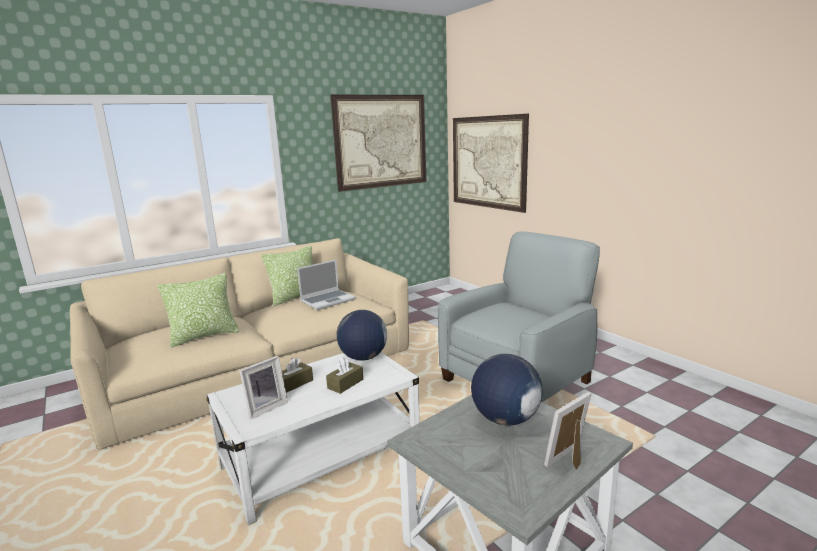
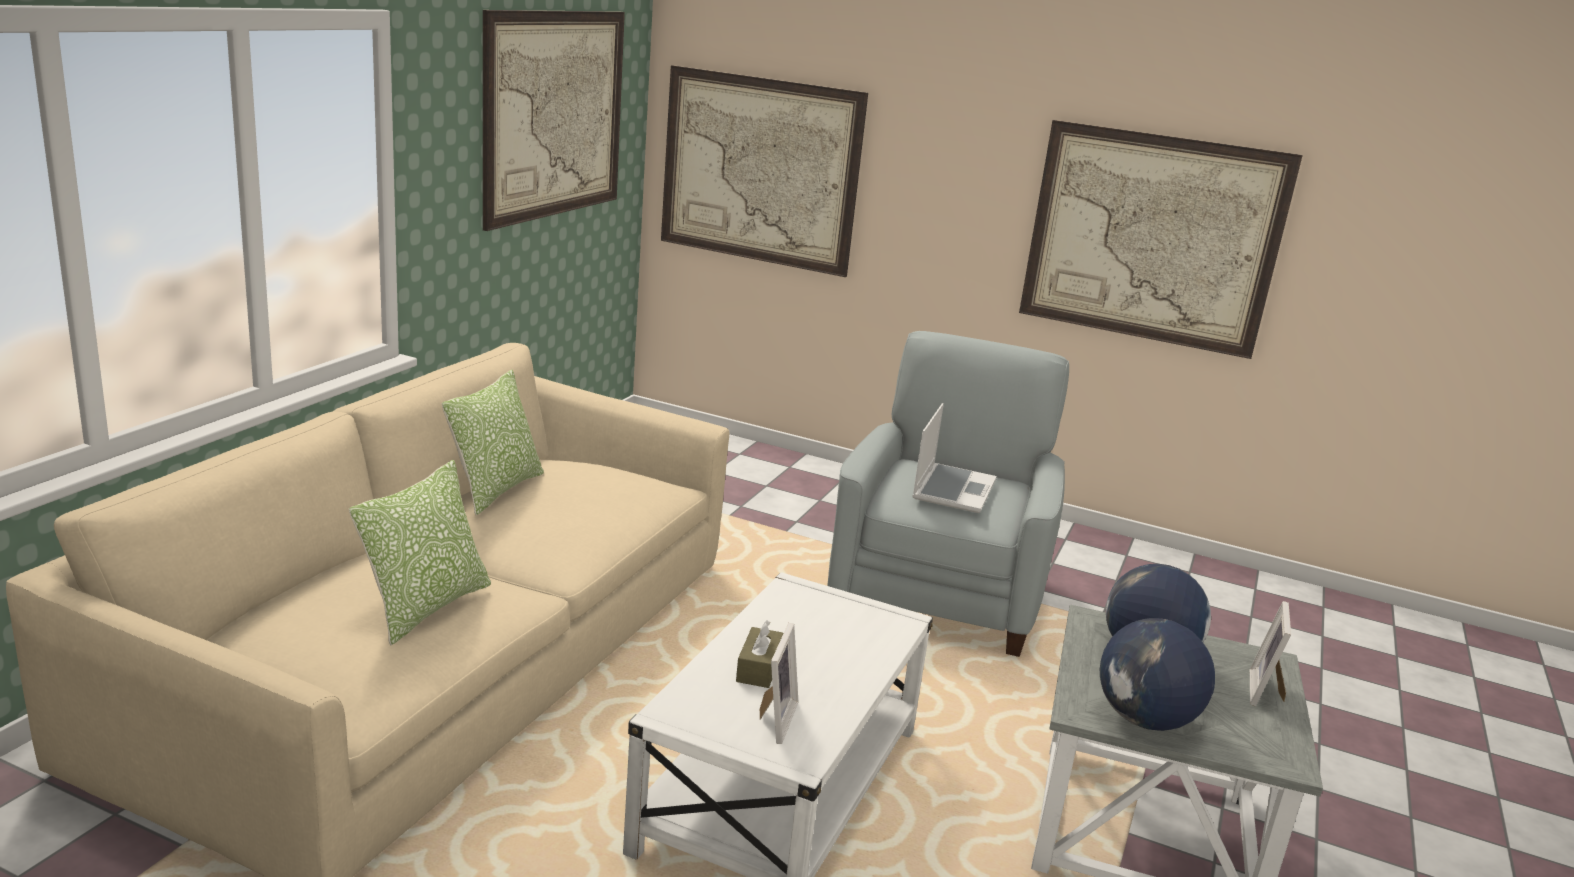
camera: 35 degrees left, 5 degrees up
(328, 300) = (580, 488): laptop -> laptop (952, 489)
(345, 384) = (842, 651): brown tissue box -> none
(363, 358) = (806, 599): globe -> globe (1145, 720)
(681, 172) = (1152, 238): none -> picture

